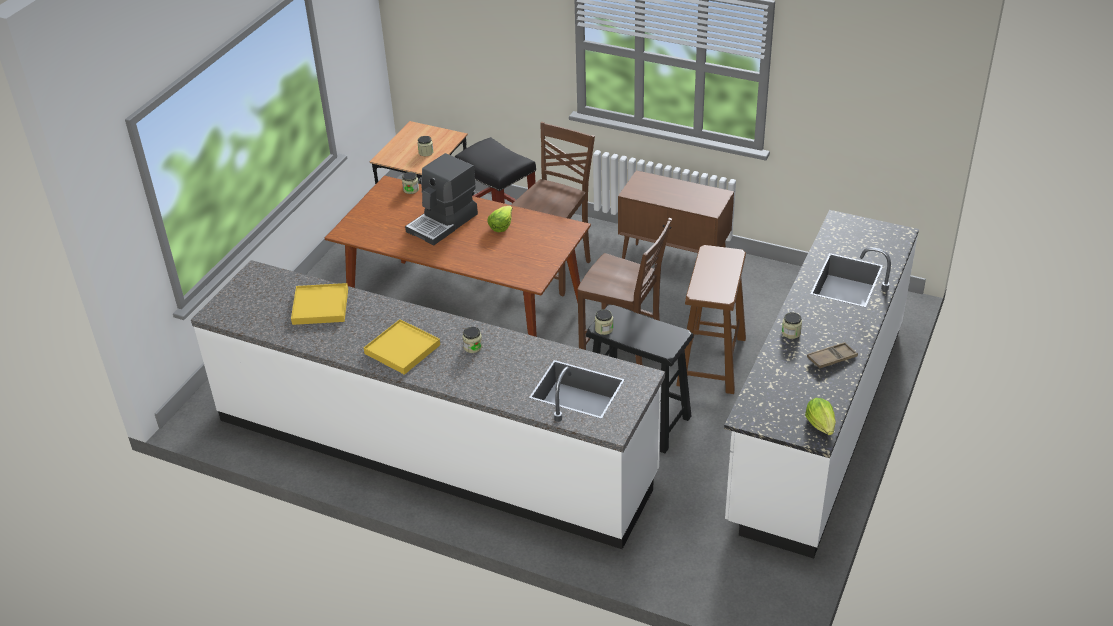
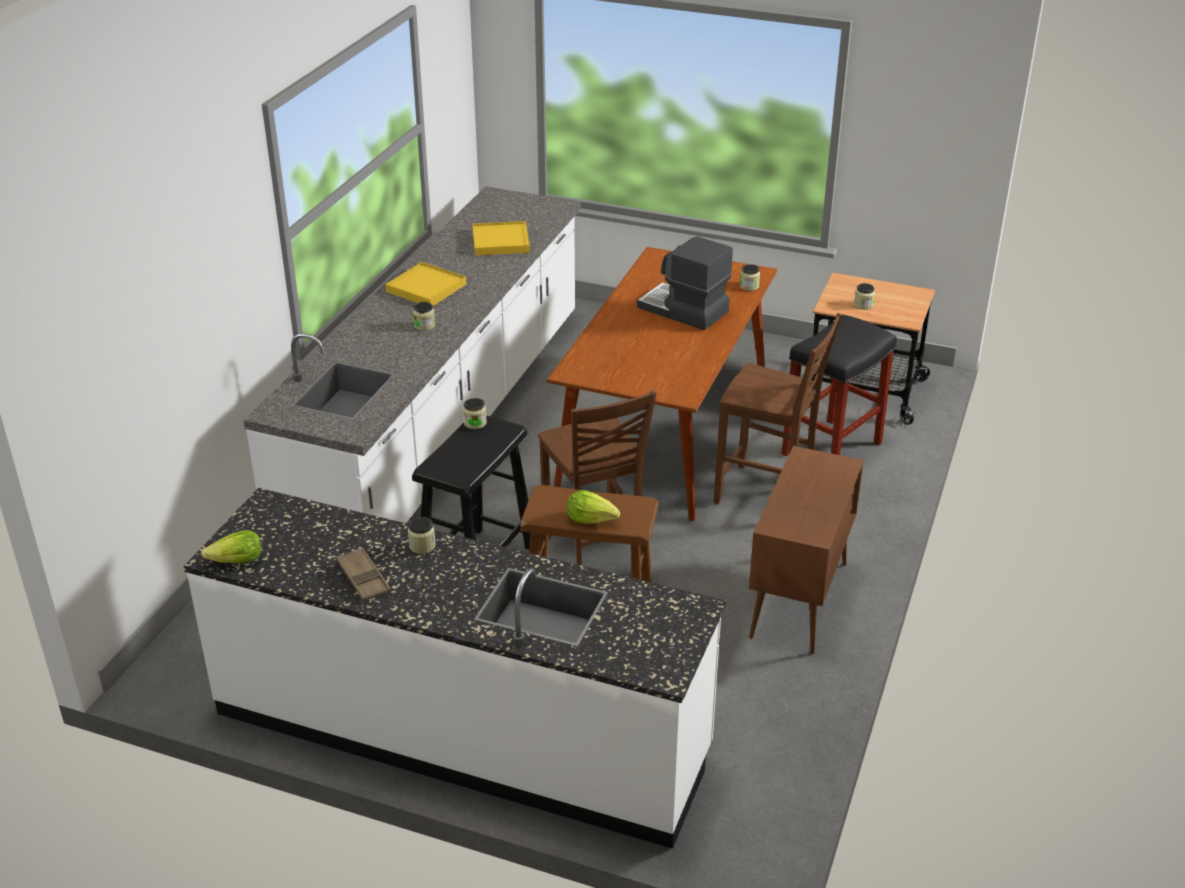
camera: 85 degrees right, 5 degrees down
(501, 226) = (681, 347): lettuce -> lettuce (591, 519)
(623, 357) = (594, 556): brown chair -> brown chair turned 45 degrees counterclockwise

